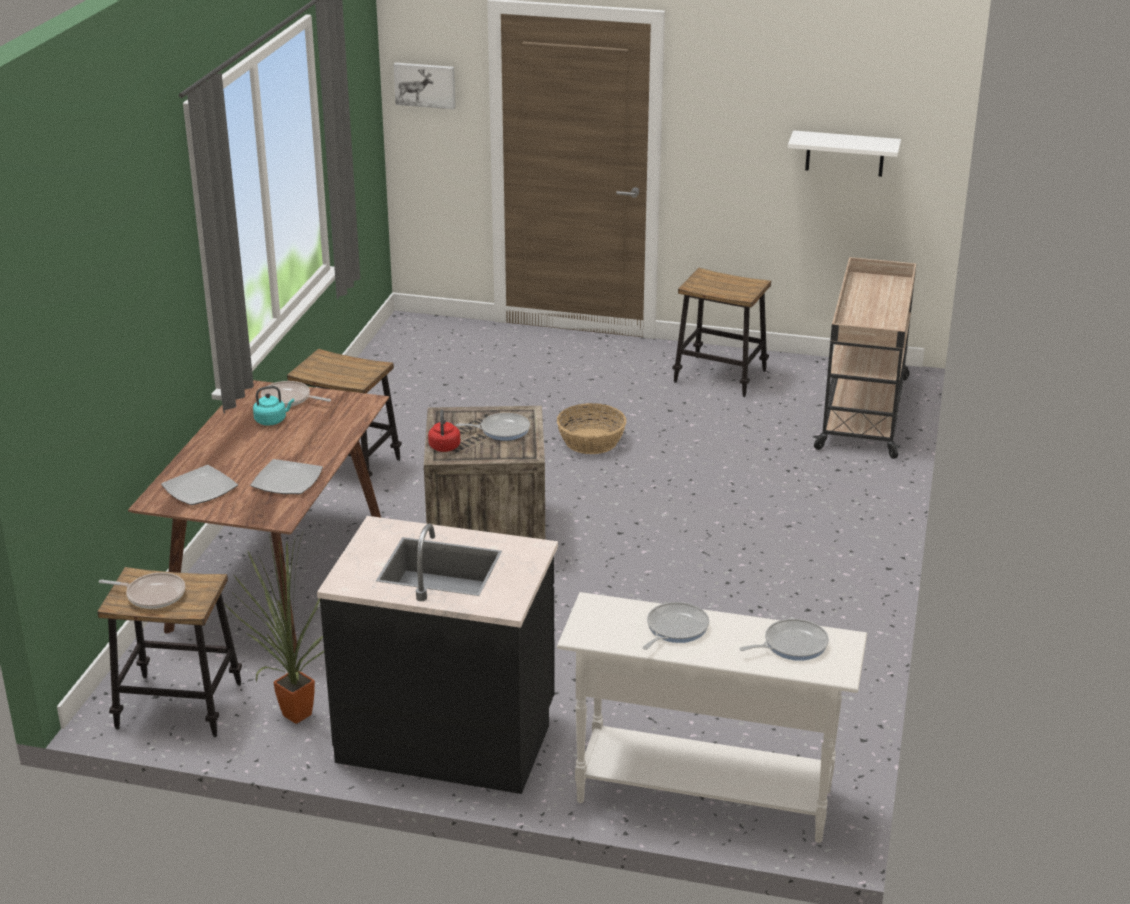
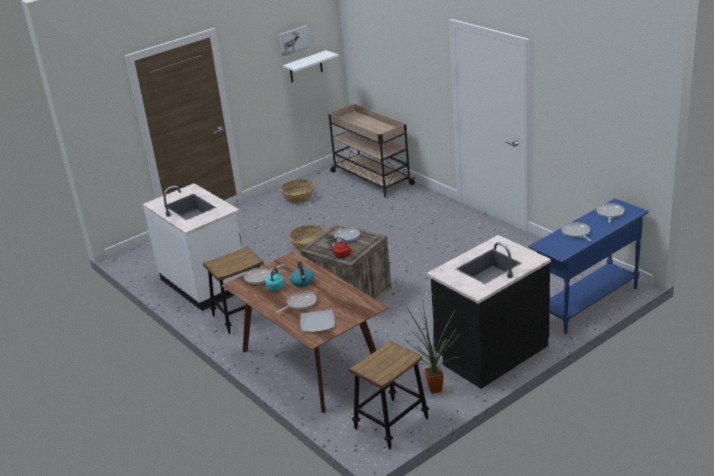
camera: 50 degrees left, 0 degrees up
(152, 595) = (384, 366): frying pan -> frying pan (300, 304)
(287, 481) = (340, 296): plate -> none
(303, 436) = (302, 282): none -> kettle
(403, 403) = (205, 283): none -> white counter
(425, 85) = (101, 118): picture -> picture (293, 40)
(703, 795) = (587, 303): white console table -> blue console table
(720, 376) = (298, 198): stool -> basket

